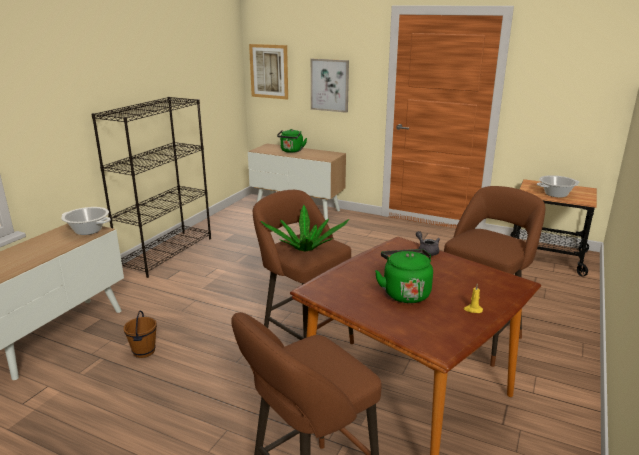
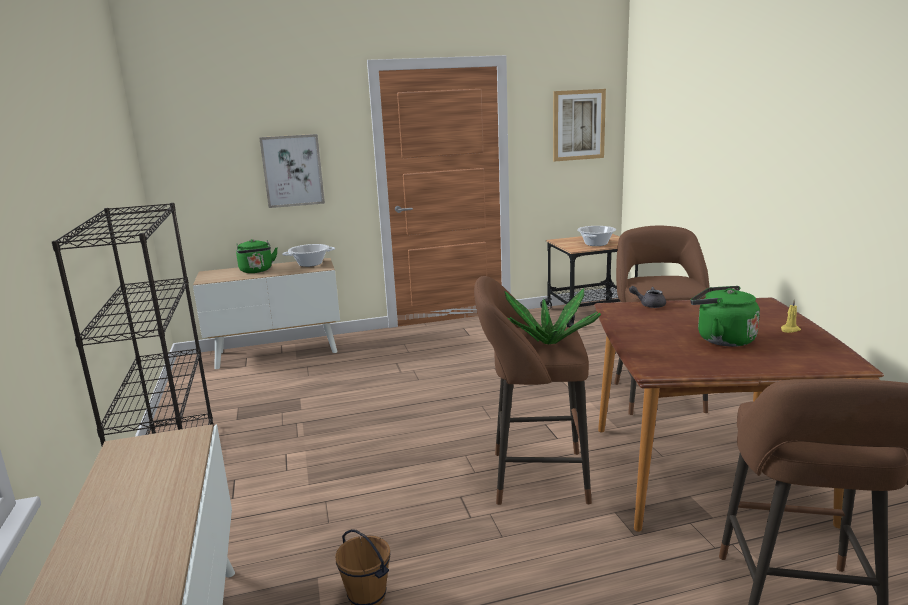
camera: 40 degrees left, 5 degrees down
(88, 230) = (171, 443): cooking pot -> cooking pot (310, 264)
(269, 71) = (188, 164): picture -> picture (578, 125)

